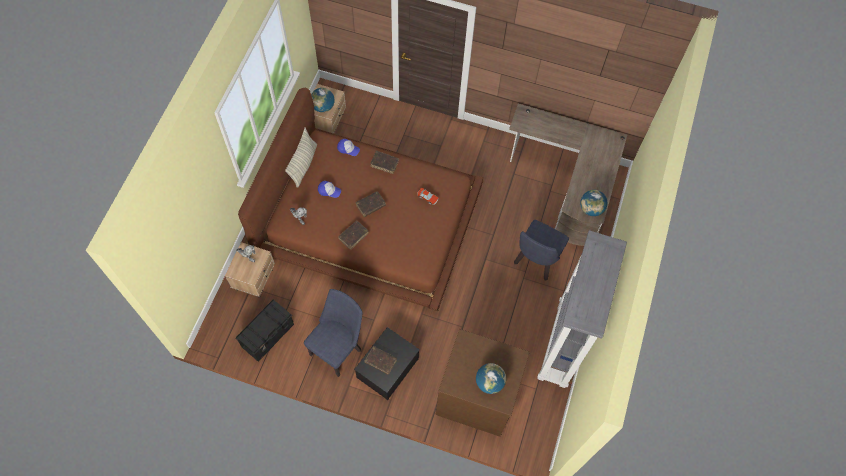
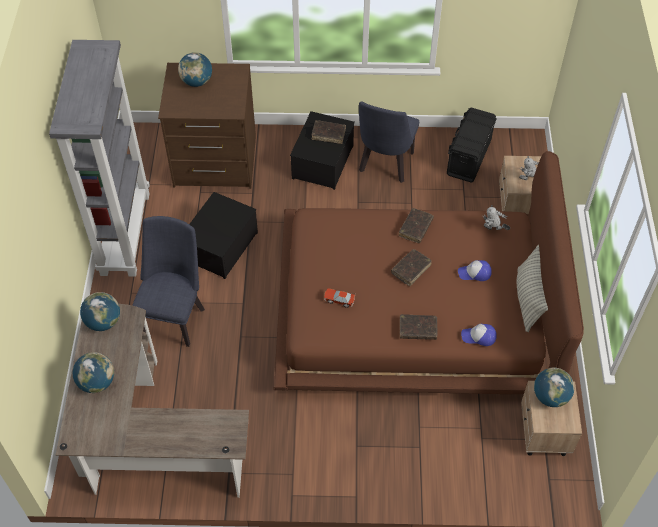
camera: 165 degrees right, 10 degrees down
(490, 311) = (220, 246): none -> storage box
(599, 170) = (97, 382): none -> globe

